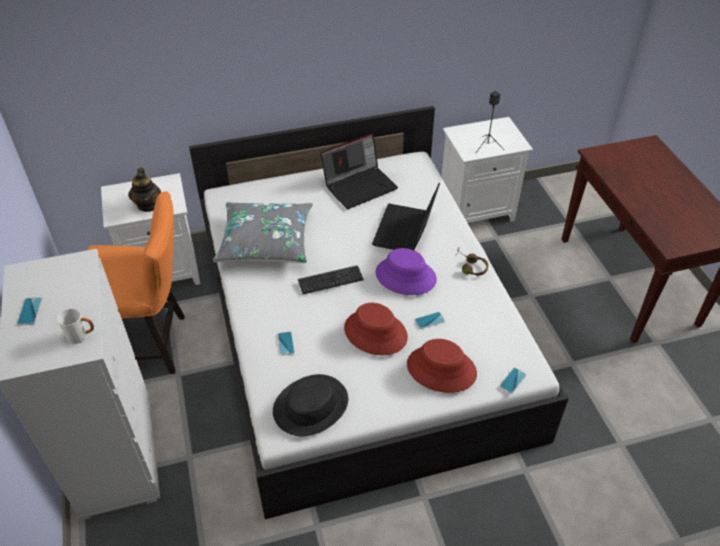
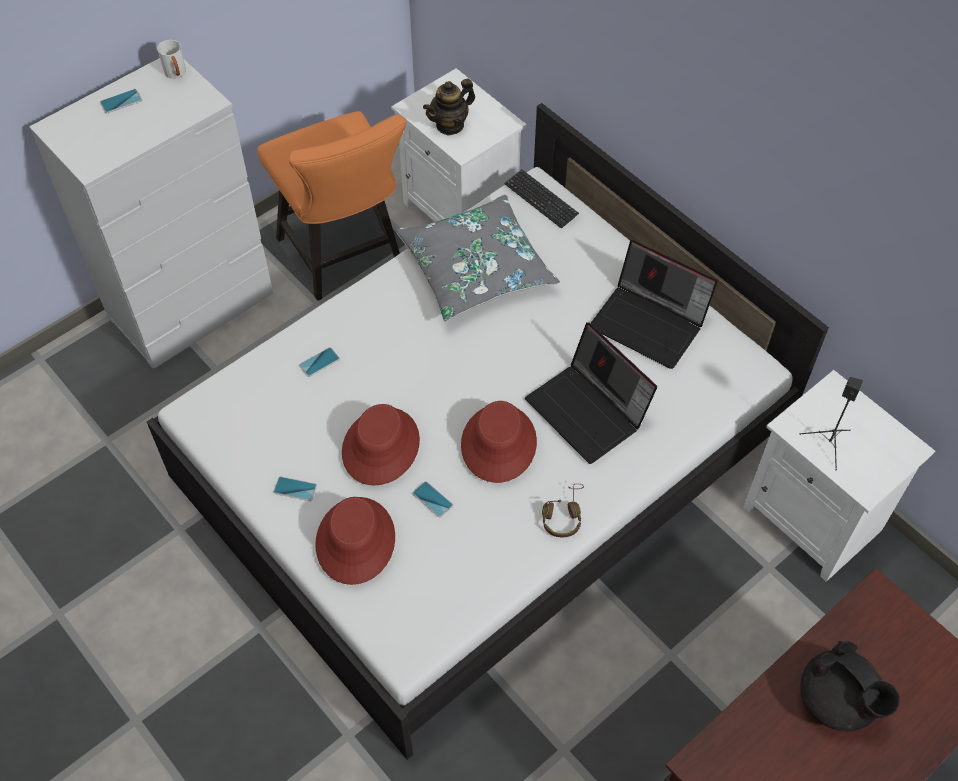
camera: 65 degrees right, 10 degrees up
(82, 336) = (106, 155): white mug -> white mug (176, 74)
(310, 405) = (240, 424): black hat -> none
(330, 281) = (444, 364): keyboard -> keyboard (541, 200)
(405, 231) = (588, 411): laptop -> laptop turned 120 degrees counterclockwise
(405, 276) = (498, 443): purple hat -> red hat
(513, 380) = (375, 631): phone -> phone (295, 489)
(648, 188) = (837, 701): none -> black teapot

